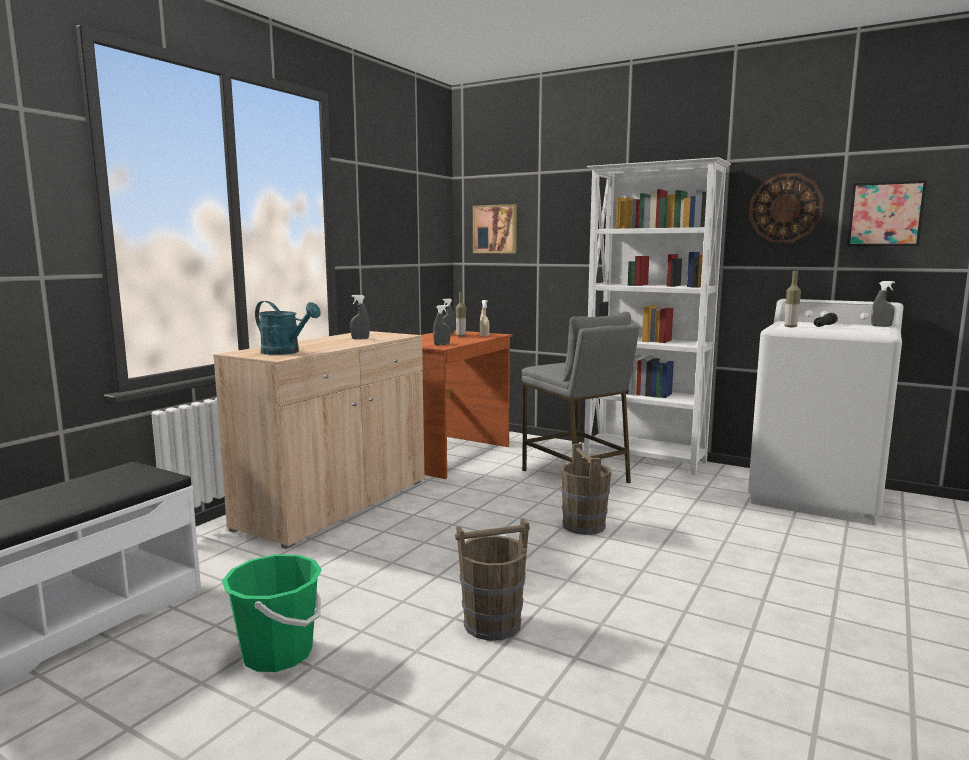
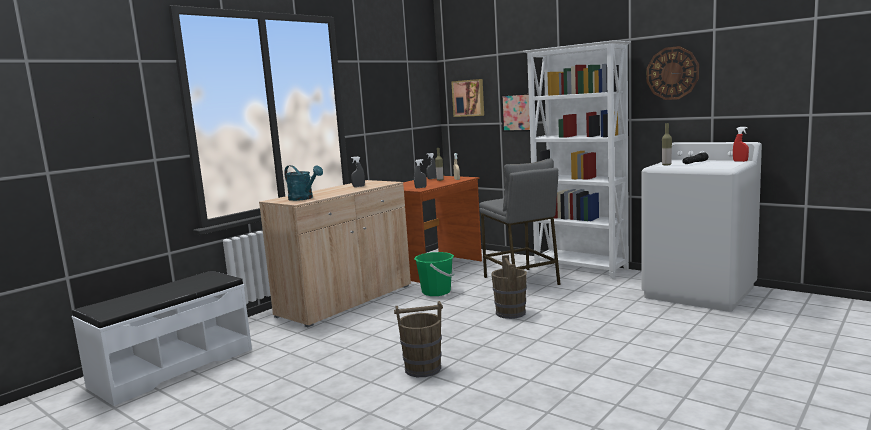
camera: 10 degrees right, 0 degrees up
(278, 654) = (289, 382): green bucket -> green bucket (436, 292)
(881, 326) = (740, 161): grey spray bottle -> red spray bottle
(885, 214) = (745, 74): picture -> picture (518, 112)

